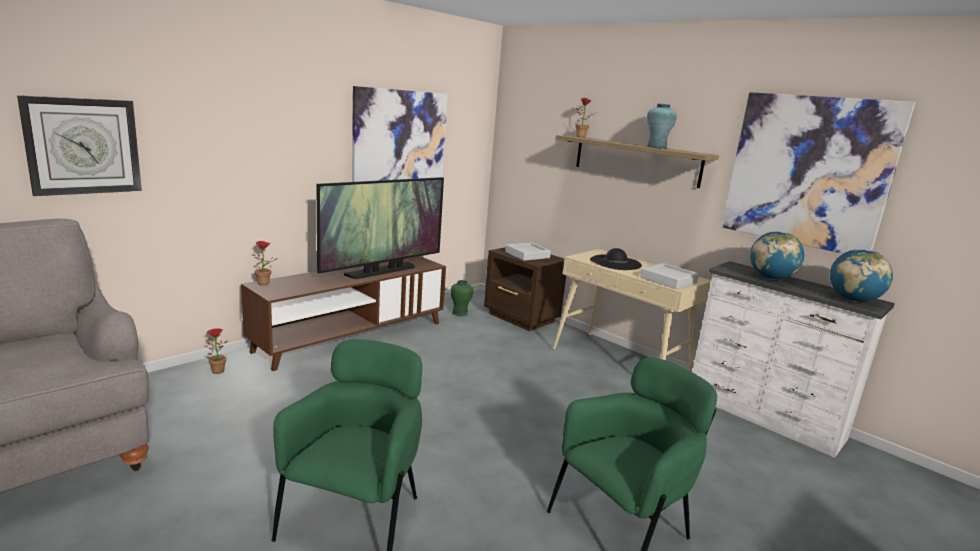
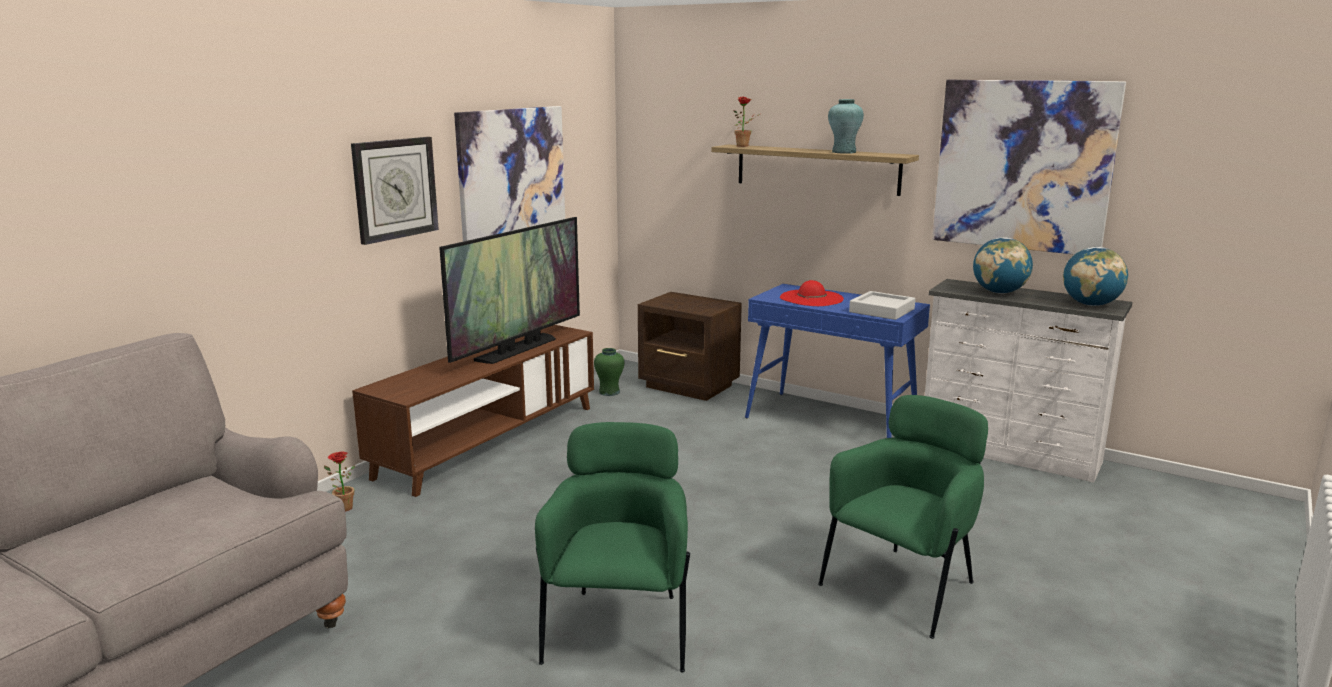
camera: 10 degrees left, 0 degrees up
(83, 146) = (165, 237): wall clock -> wall clock (395, 189)
(266, 283) = (384, 385): potted plant -> none
(527, 255) = (689, 303): grey tray -> none
(615, 262) = (811, 298): black hat -> red hat
(621, 362) = (832, 420): beige console table -> blue console table

